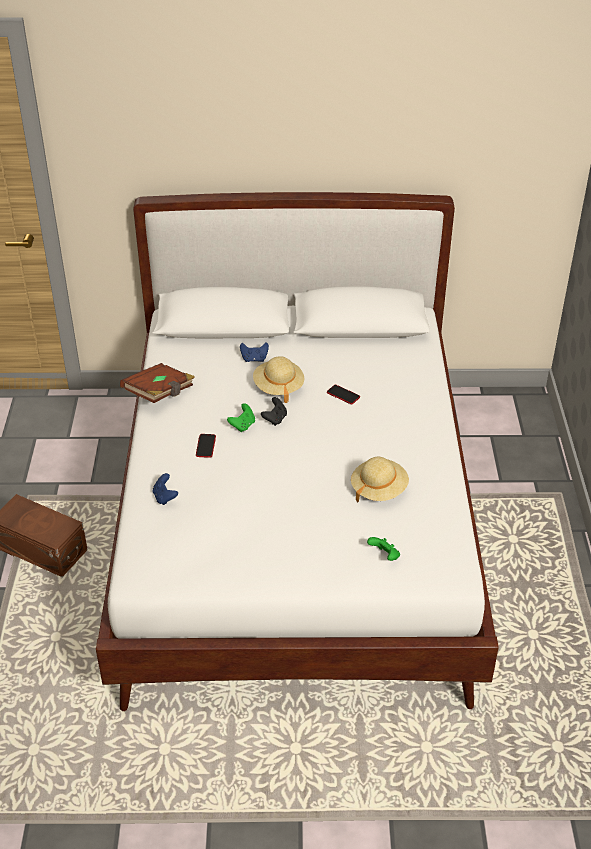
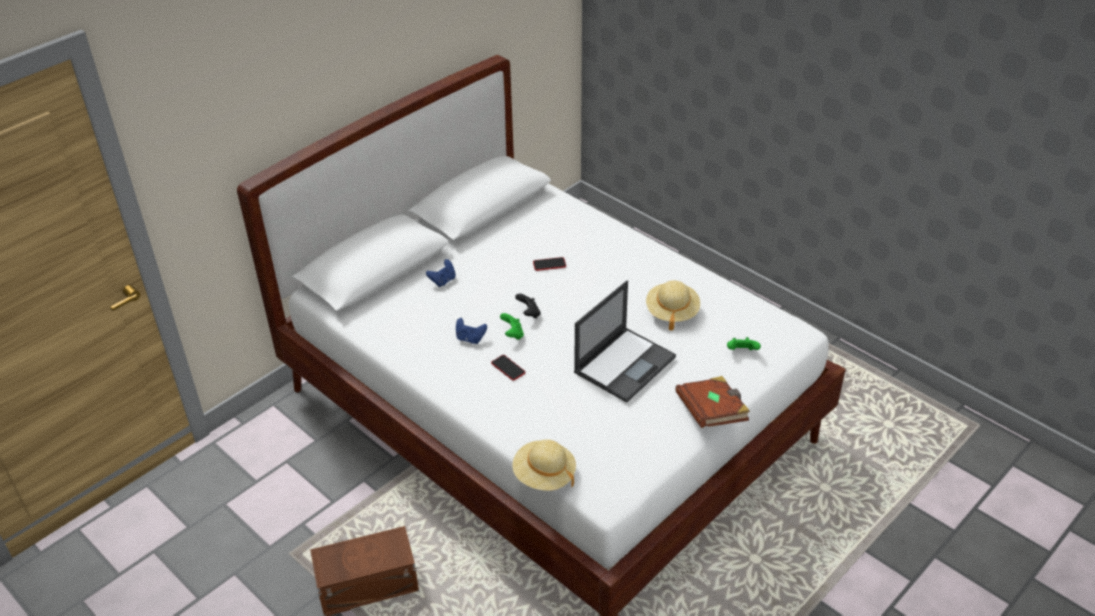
camera: 45 degrees left, 0 degrees up
(160, 394) = (408, 355): brown book -> brown book (712, 413)
(165, 497) = (537, 426): blue game controller -> blue game controller (470, 338)
(278, 387) = (494, 289): beige hat -> beige hat (544, 476)
(284, 500) = (625, 364): none -> laptop

